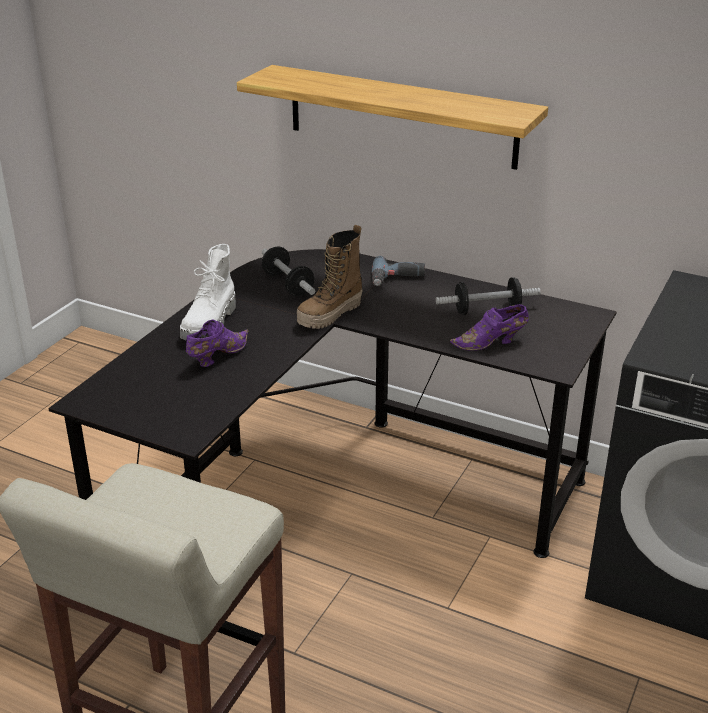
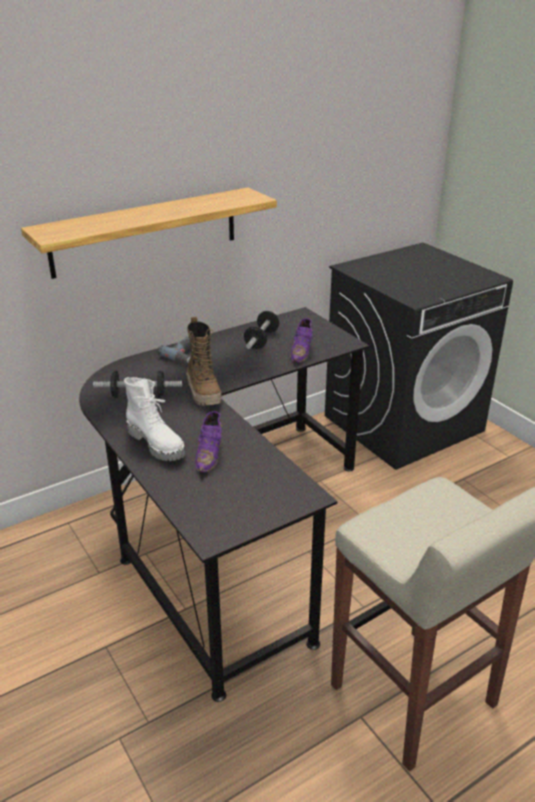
camera: 60 degrees left, 0 degrees up
(217, 356) = (210, 454): purple shoe -> purple shoe turned 150 degrees counterclockwise

